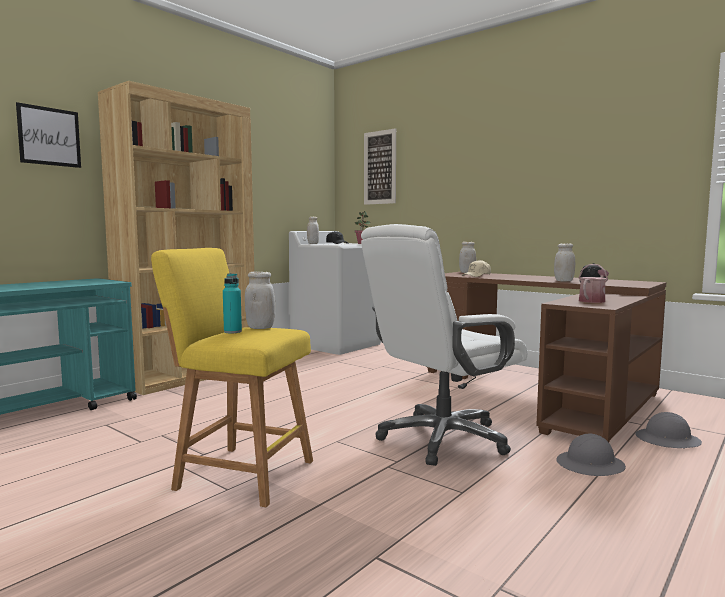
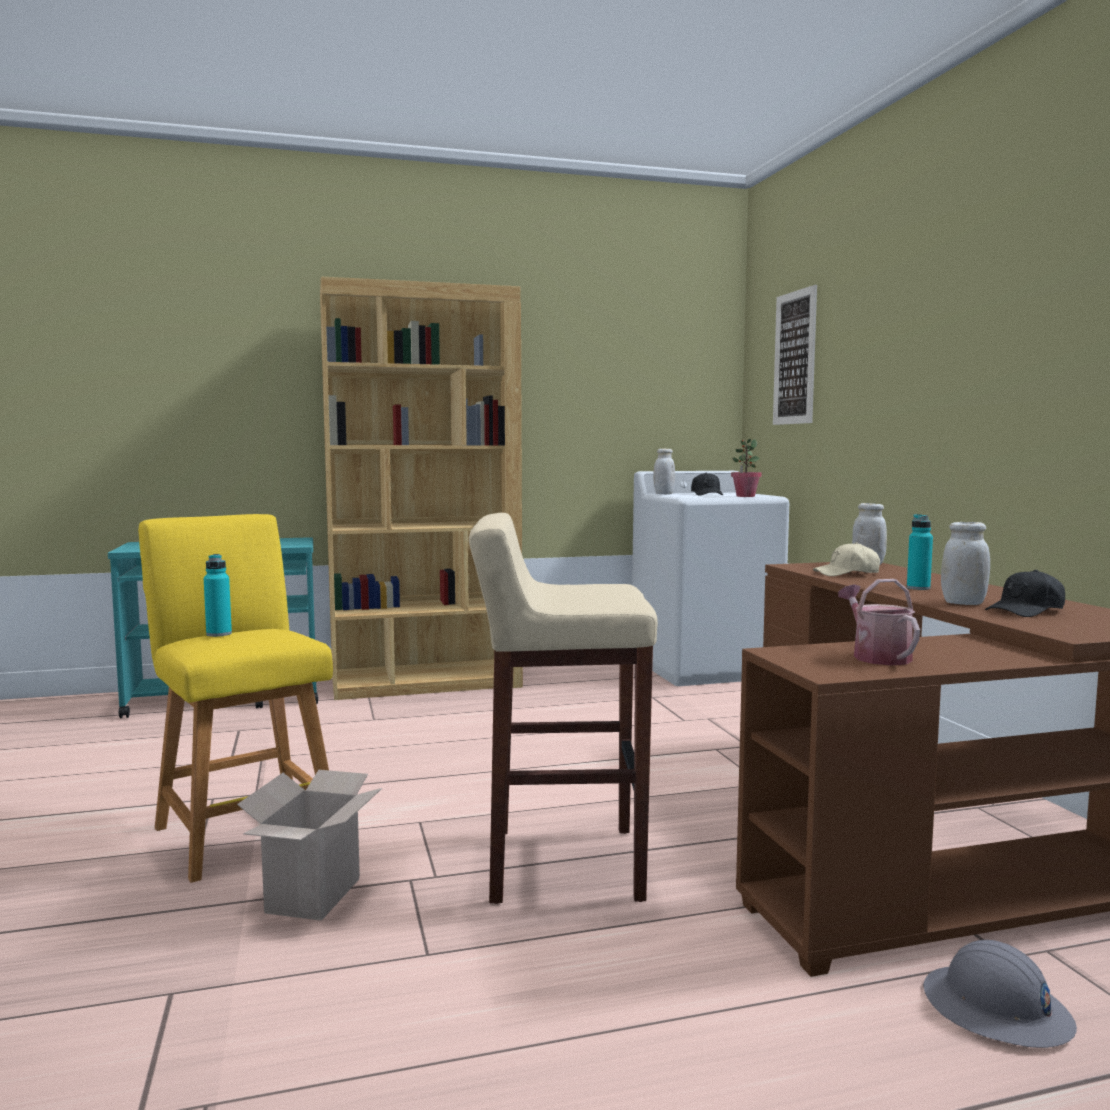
camera: 35 degrees right, 0 degrees up
(49, 136) = (260, 356): picture -> none
(260, 327) = (265, 632): white jar -> none
(356, 489) = (314, 897): none -> cardboard box
(442, 439) = (561, 864): white office chair -> beige stool
(526, 278) = (918, 588): none -> turquoise bottle
(590, 465) = (715, 994): grey hard hat -> none
(593, 300) = (877, 656): watering can -> watering can turned 90 degrees counterclockwise

